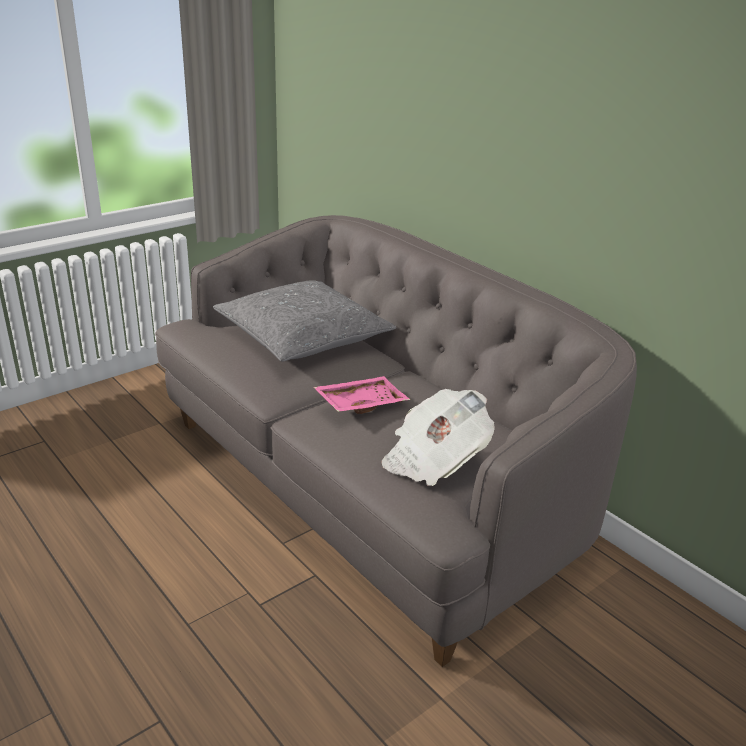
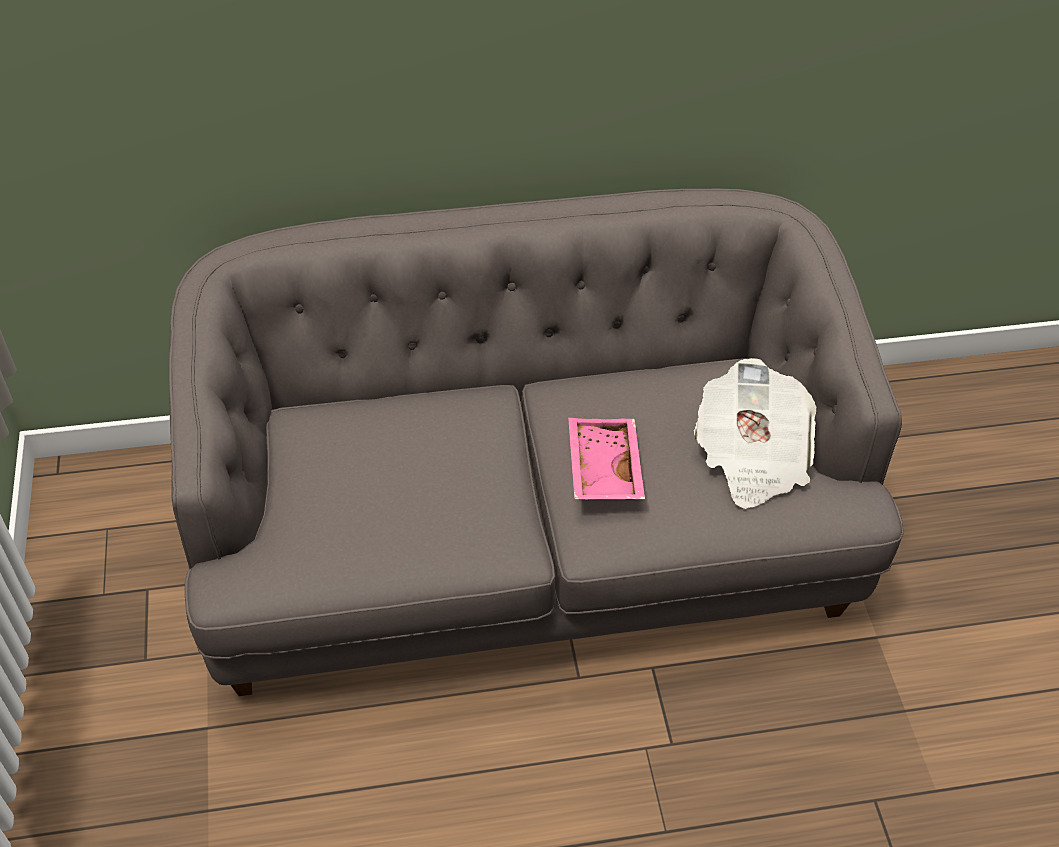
camera: 60 degrees left, 20 degrees up
(303, 336) = (378, 452): grey pillow -> none

